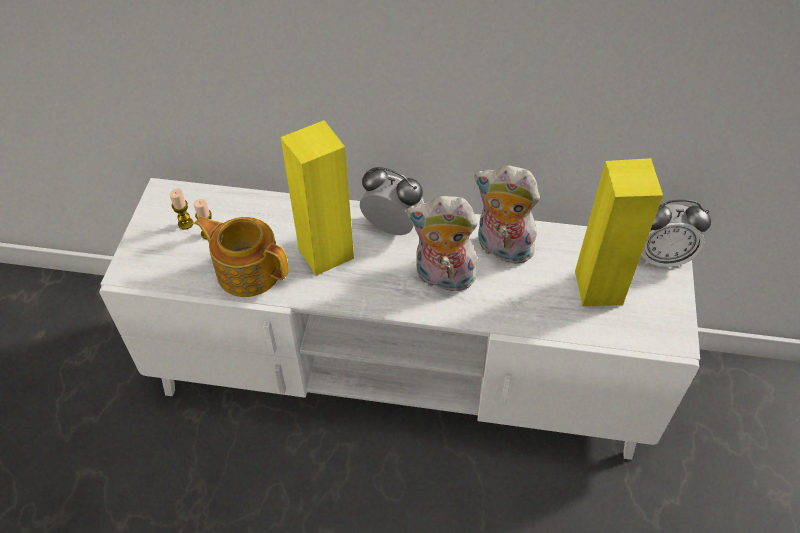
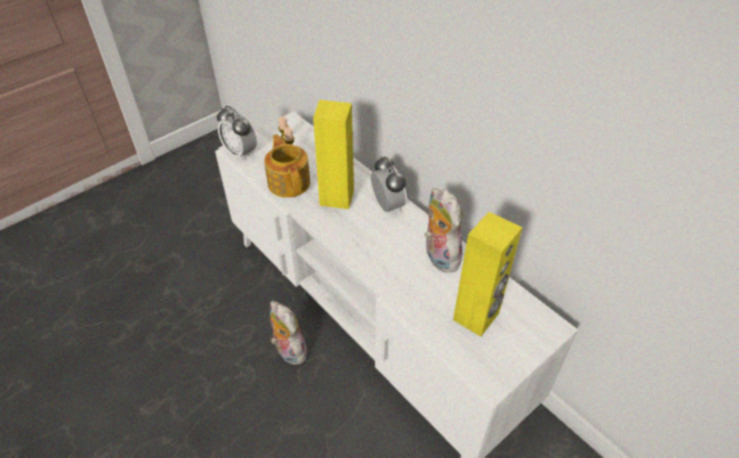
camera: 40 degrees right, 5 degrees down
(442, 278) = (385, 250): plush toy -> plush toy (288, 351)
(661, 257) = (541, 327): alarm clock -> alarm clock (240, 153)

